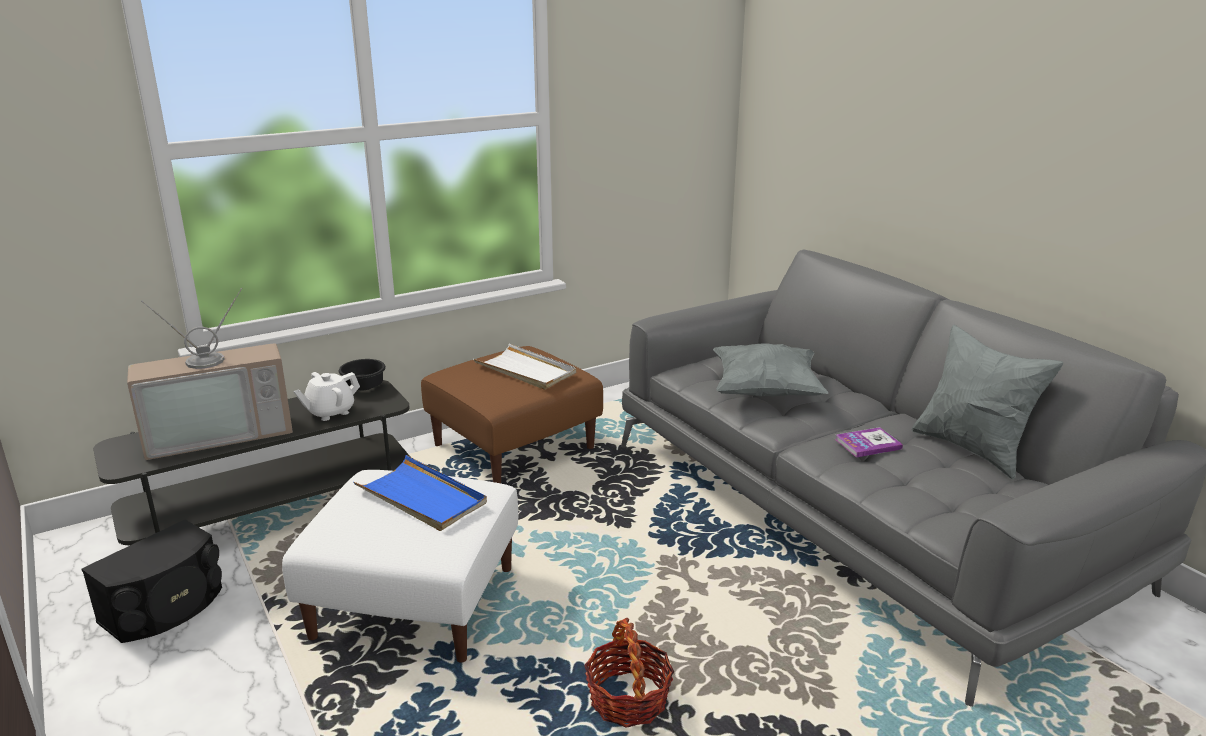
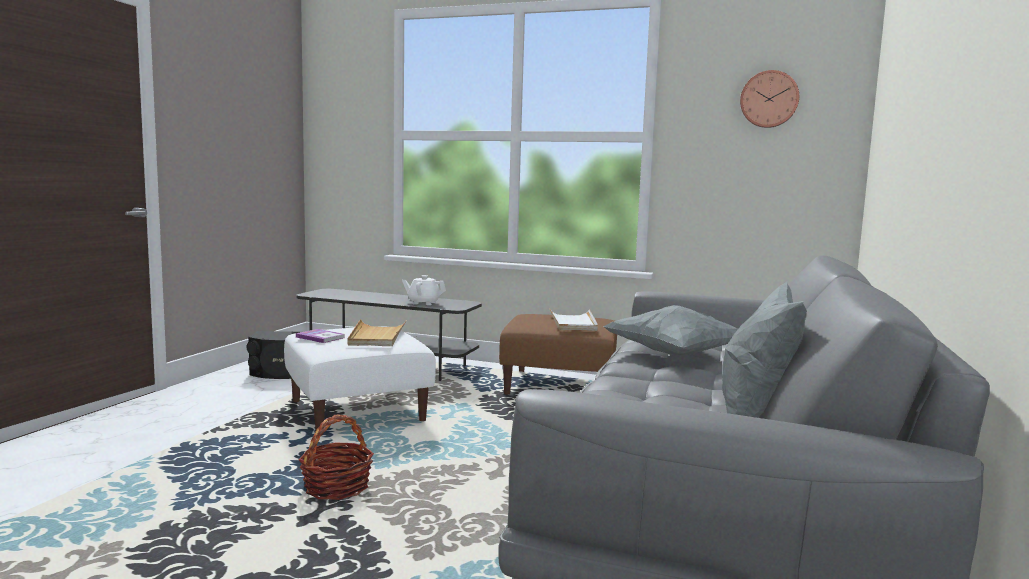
camera: 50 degrees right, 15 degrees down
(220, 432) = (367, 296): television -> none
(362, 387) = (463, 301): black bowl -> none
(422, 497) = (377, 336): blue tray -> beige tray
(659, 64) = (769, 99): none -> wall clock
(868, 444) = (662, 388): book -> book (320, 337)

